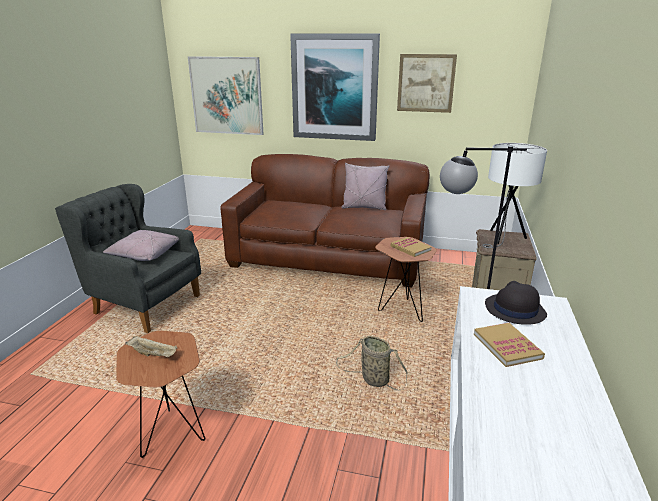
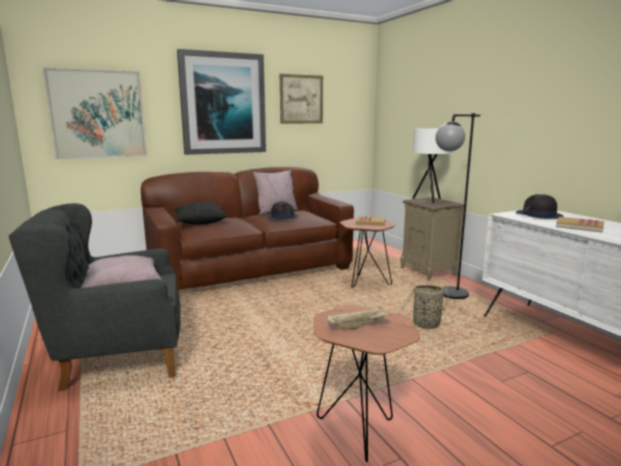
camera: 40 degrees left, 10 degrees down
(279, 205) = (199, 222): none -> black pillow
(351, 216) = (282, 217): none -> black hat

